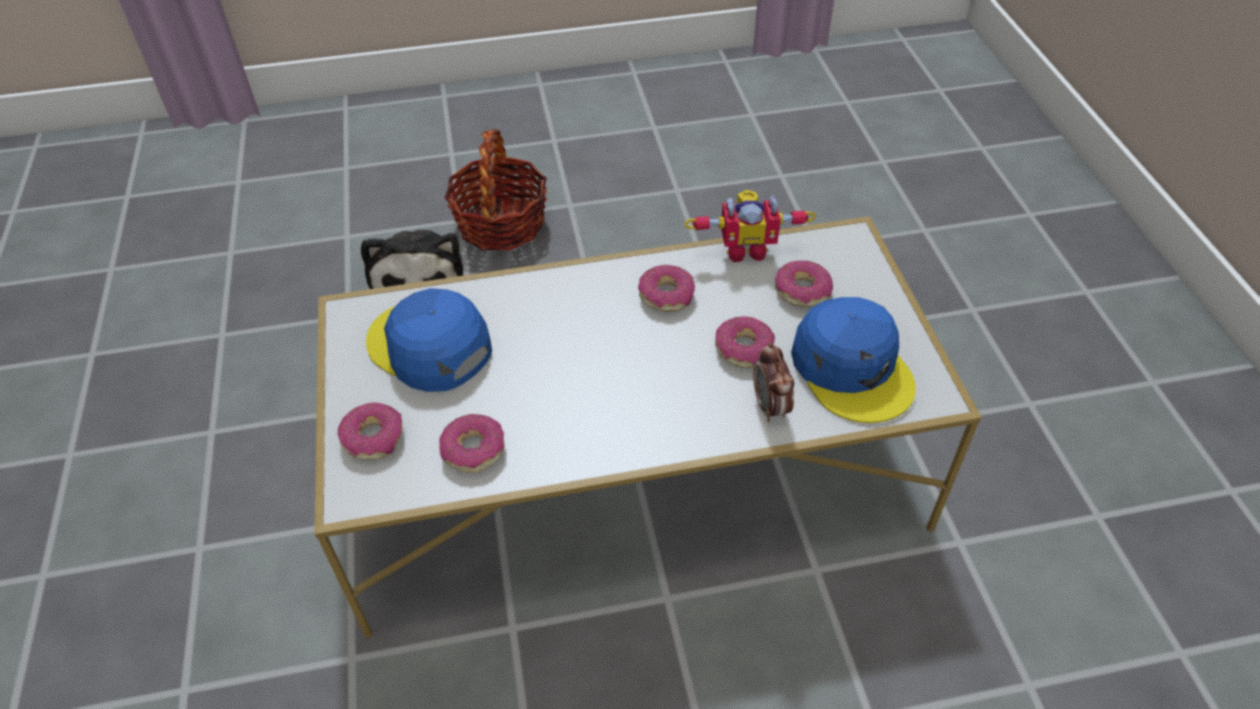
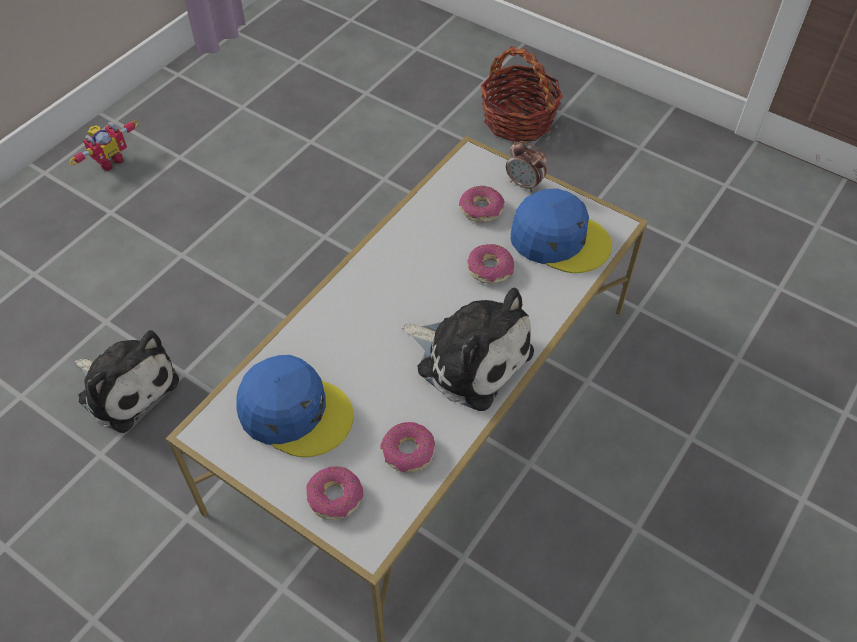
camera: 45 degrees left, 5 degrees up
(429, 347) = (295, 411): blue cap -> blue cap turned 150 degrees counterclockwise
(501, 224) = (143, 303): basket -> basket (518, 120)
(626, 411) = (469, 357): none -> plush toy
(666, 295) = (406, 267): donut -> none
(745, 249) = (419, 204): toy robot -> toy robot (109, 161)
(770, 407) = (543, 294): alarm clock -> alarm clock (524, 184)

